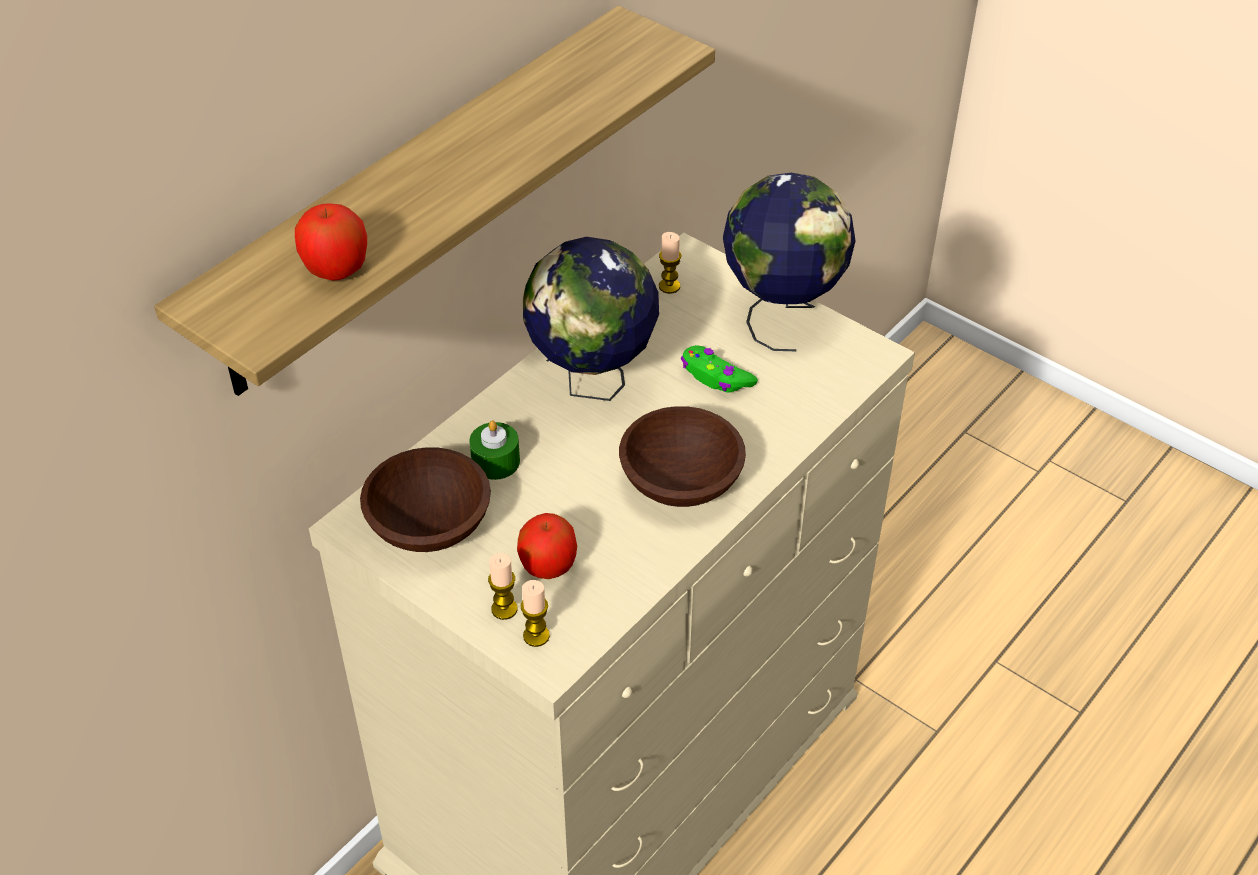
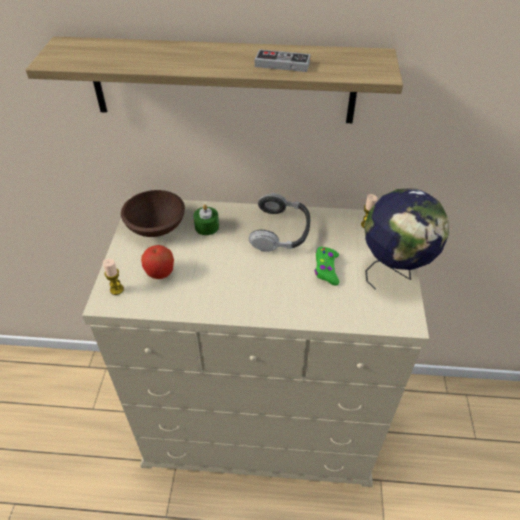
camera: 55 degrees right, 0 degrees up
(336, 269) = (109, 59): apple -> none
(504, 609) = (125, 272): candle -> none
(552, 114) = (282, 64): none -> game controller
(592, 382) = (281, 231): globe -> headphones
(682, 482) = (247, 291): brown bowl -> none

